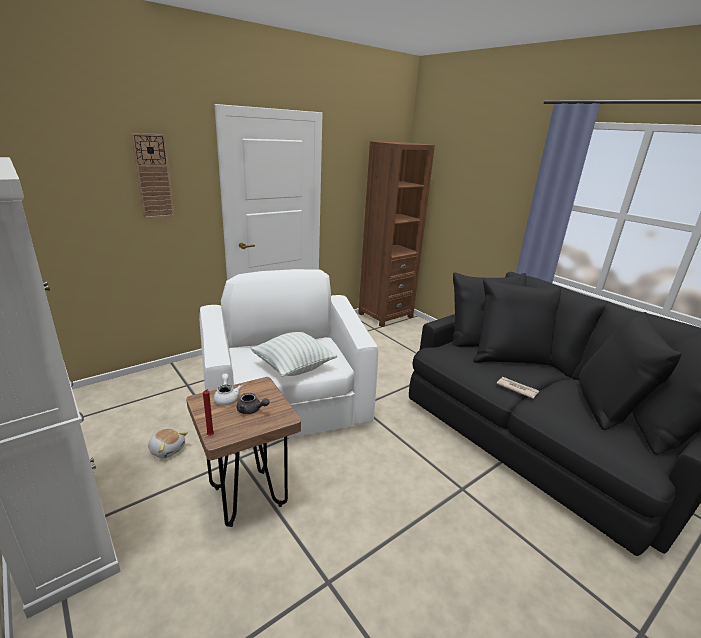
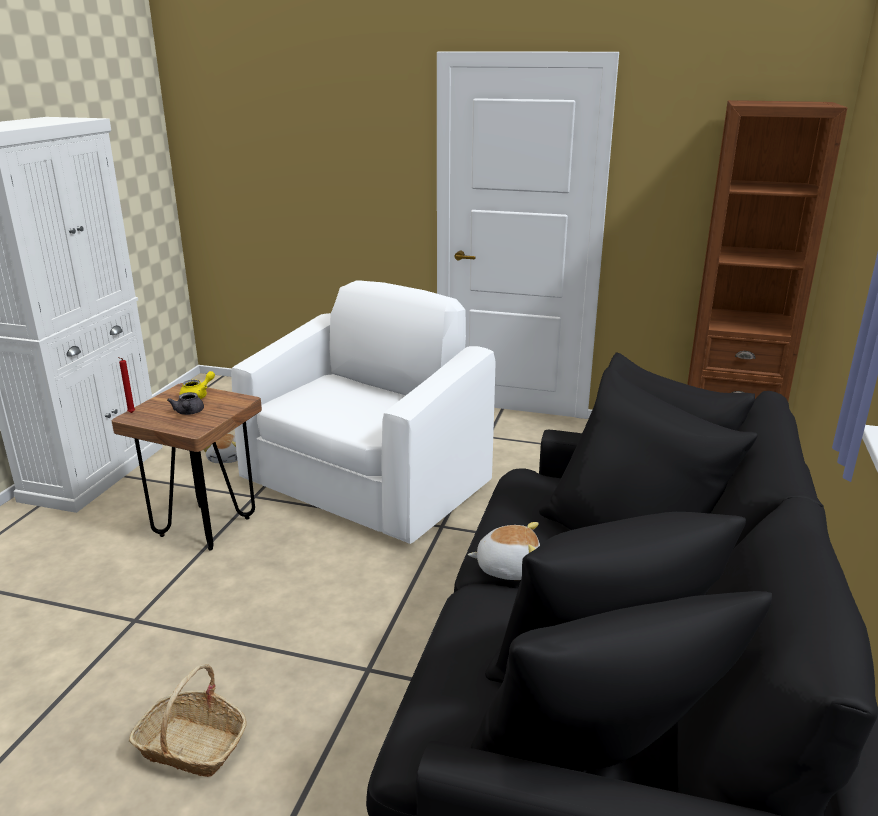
camera: 55 degrees right, 0 degrees up
(153, 177) = (353, 147): wall clock -> none
(227, 397) = (198, 396): white teapot -> yellow teapot
(293, 368) = (340, 415): pillow -> none
(486, 596) = (192, 746): none -> basket
(516, 388) = (508, 567): newspaper -> plush toy

